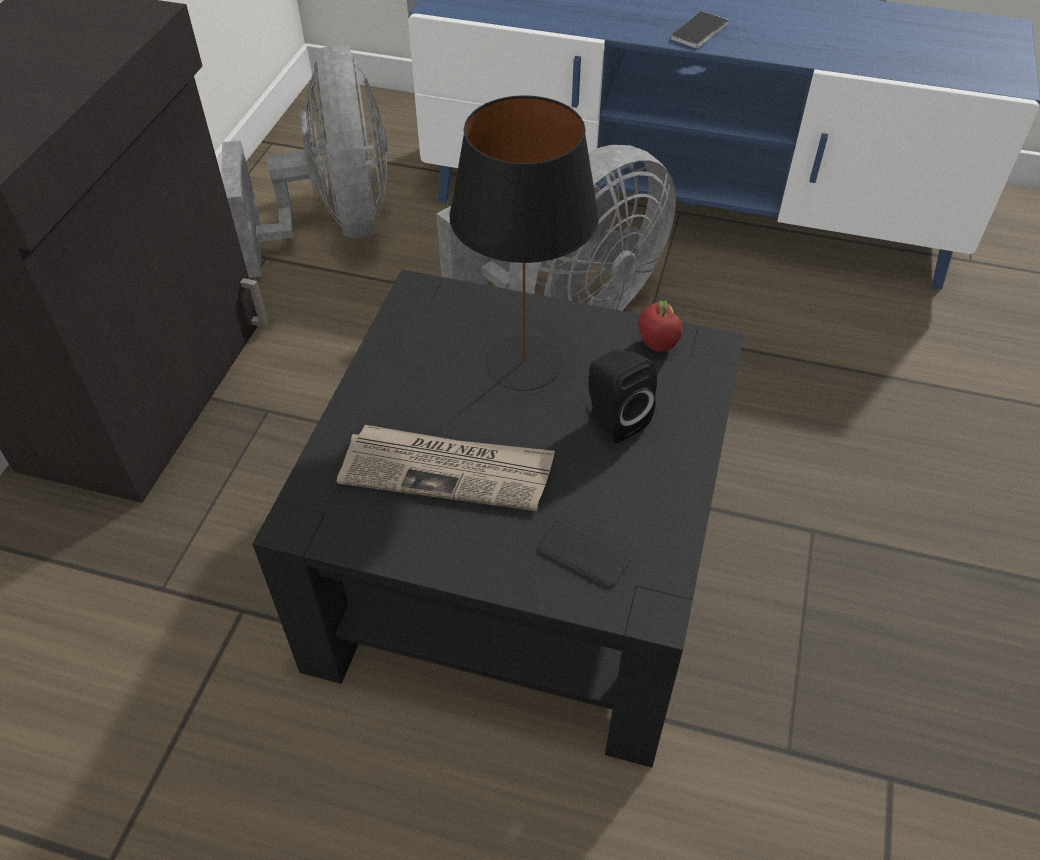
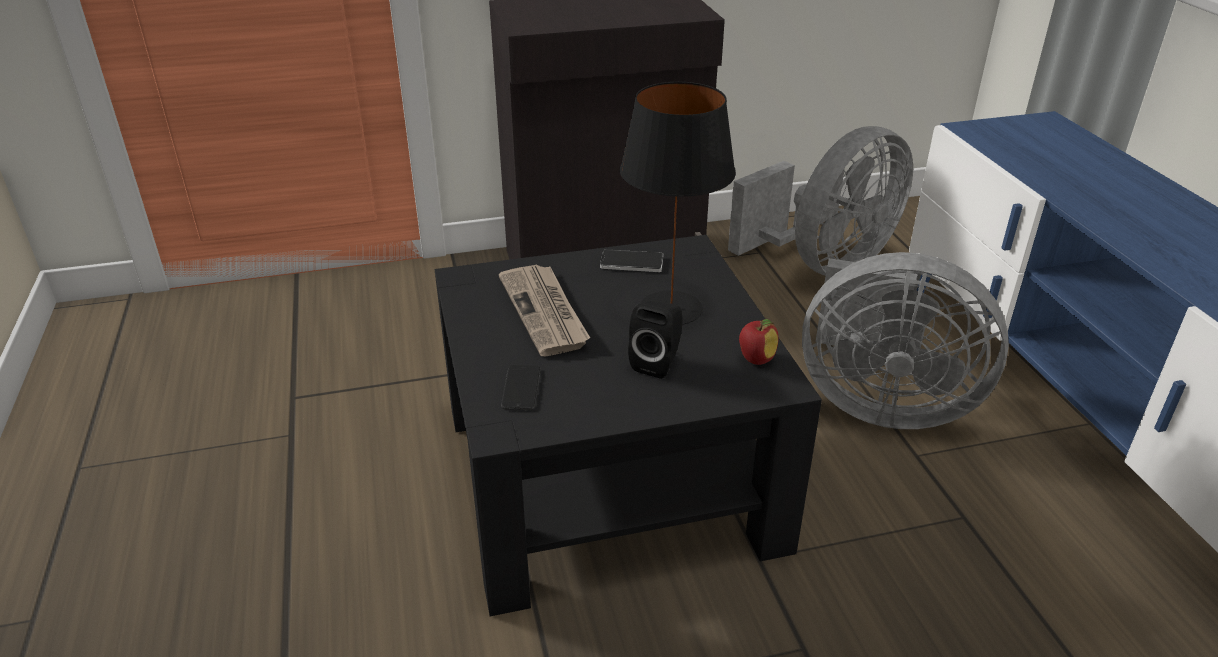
camera: 60 degrees right, 15 degrees down
(699, 31) = (1138, 234): phone -> phone (631, 263)

